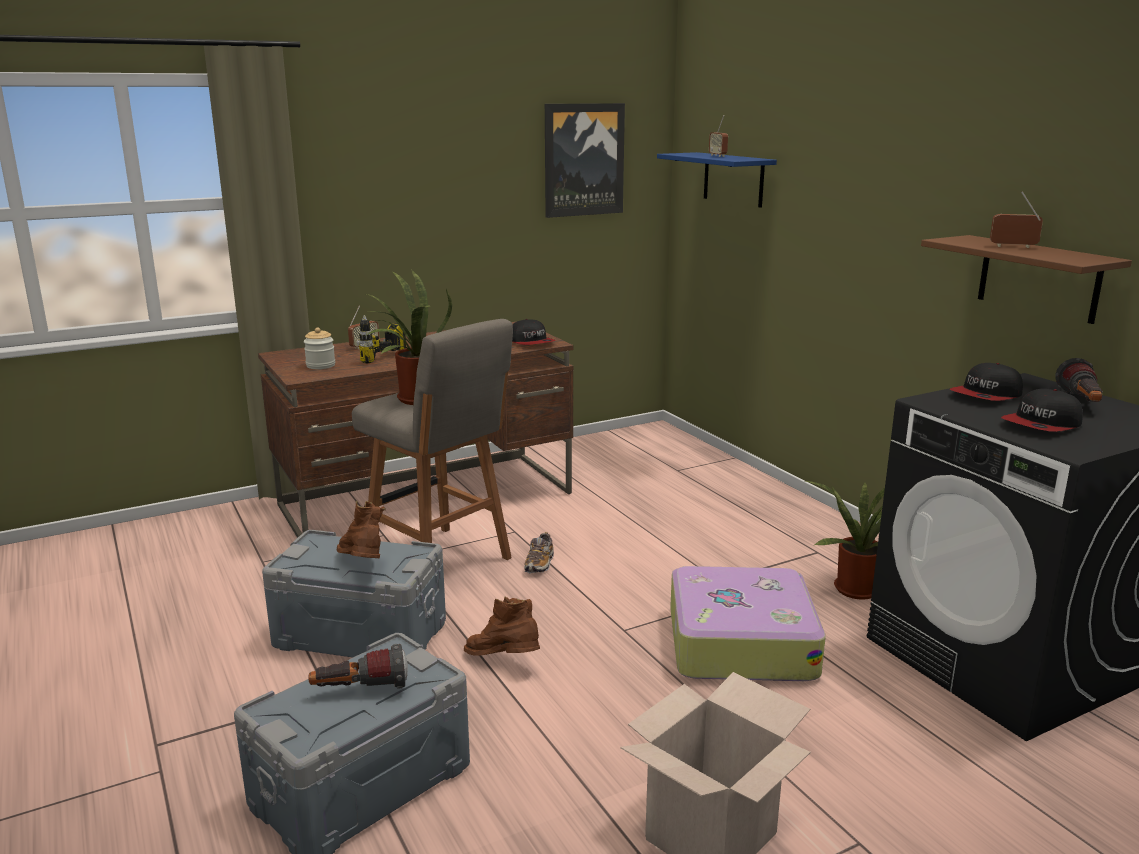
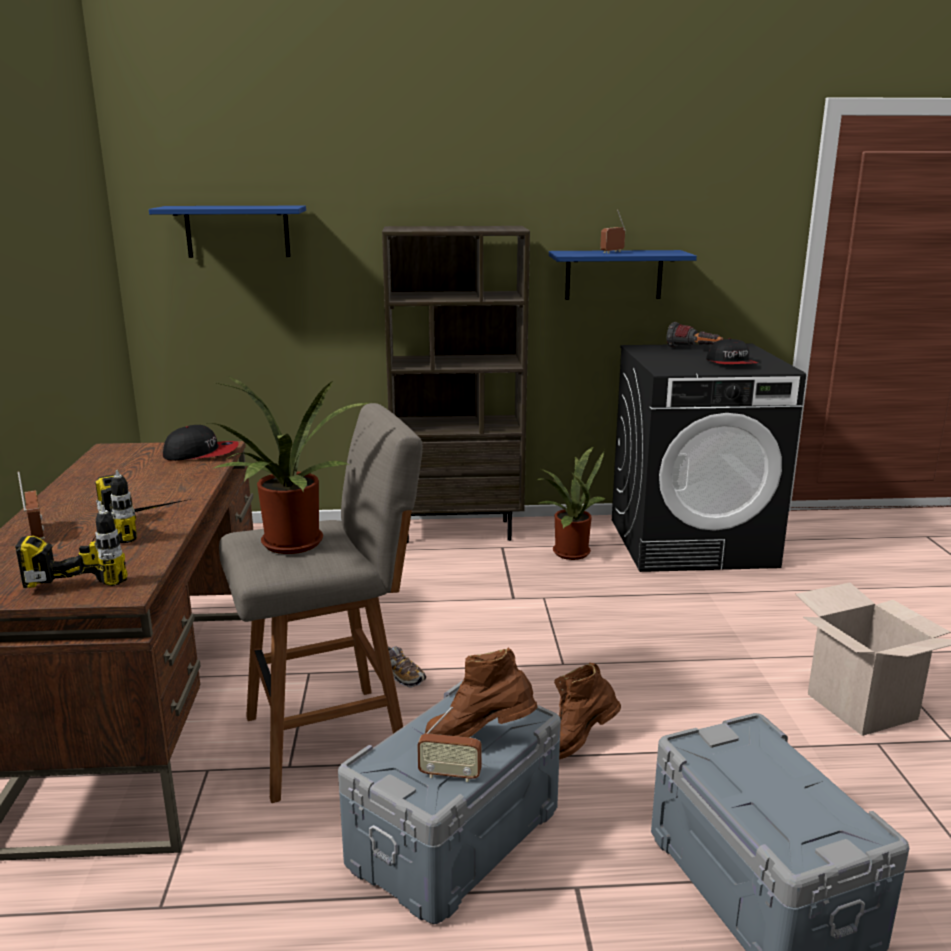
camera: 65 degrees left, 0 degrees up
(320, 365) = (85, 571): jar -> power drill
(360, 690) = (767, 783): flashlight -> none
(583, 160) = (67, 222): picture -> none
(718, 156) = (231, 206): radio -> radio (450, 775)
(739, 642) = (616, 619): suitcase -> none
(821, 524) = (458, 531): none -> brown bookcase
(986, 395) = (663, 359): cap -> none
(1038, 278) = (613, 274): brown shelf -> blue shelf

